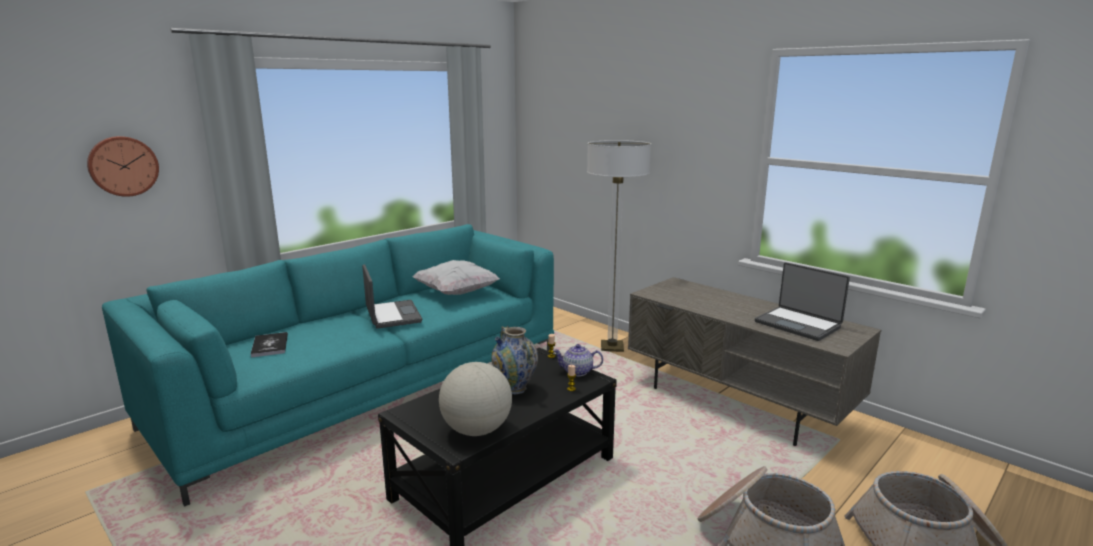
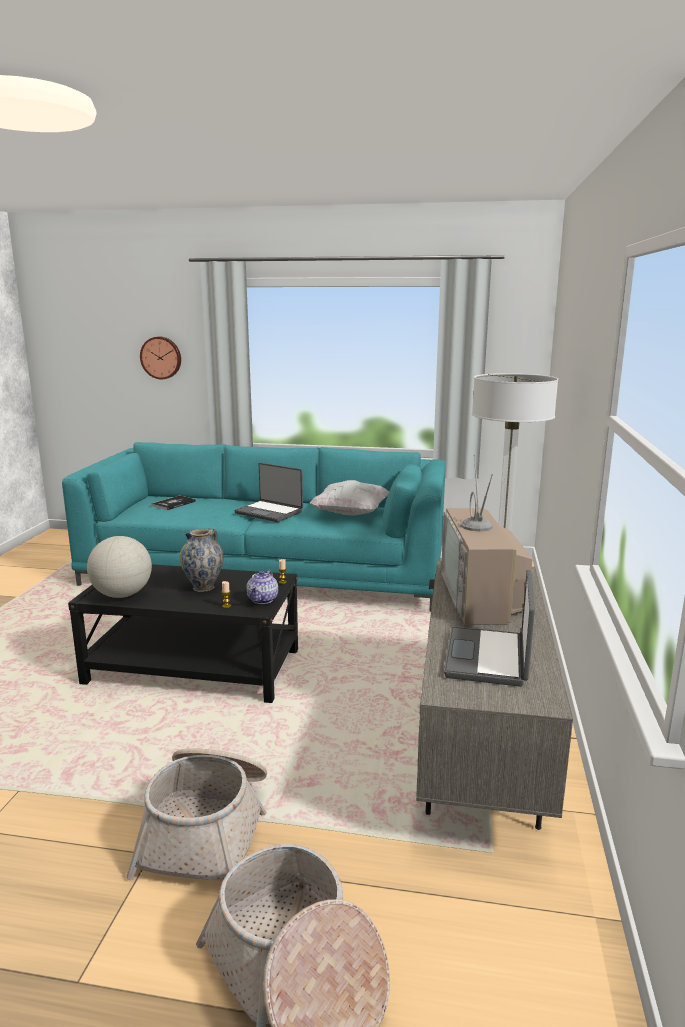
camera: 55 degrees right, 0 degrees up
(392, 315) = (270, 512): laptop -> laptop turned 90 degrees clockwise
(578, 372) = (263, 599): teapot -> teapot turned 135 degrees counterclockwise
(708, 301) = (481, 597): none -> television

